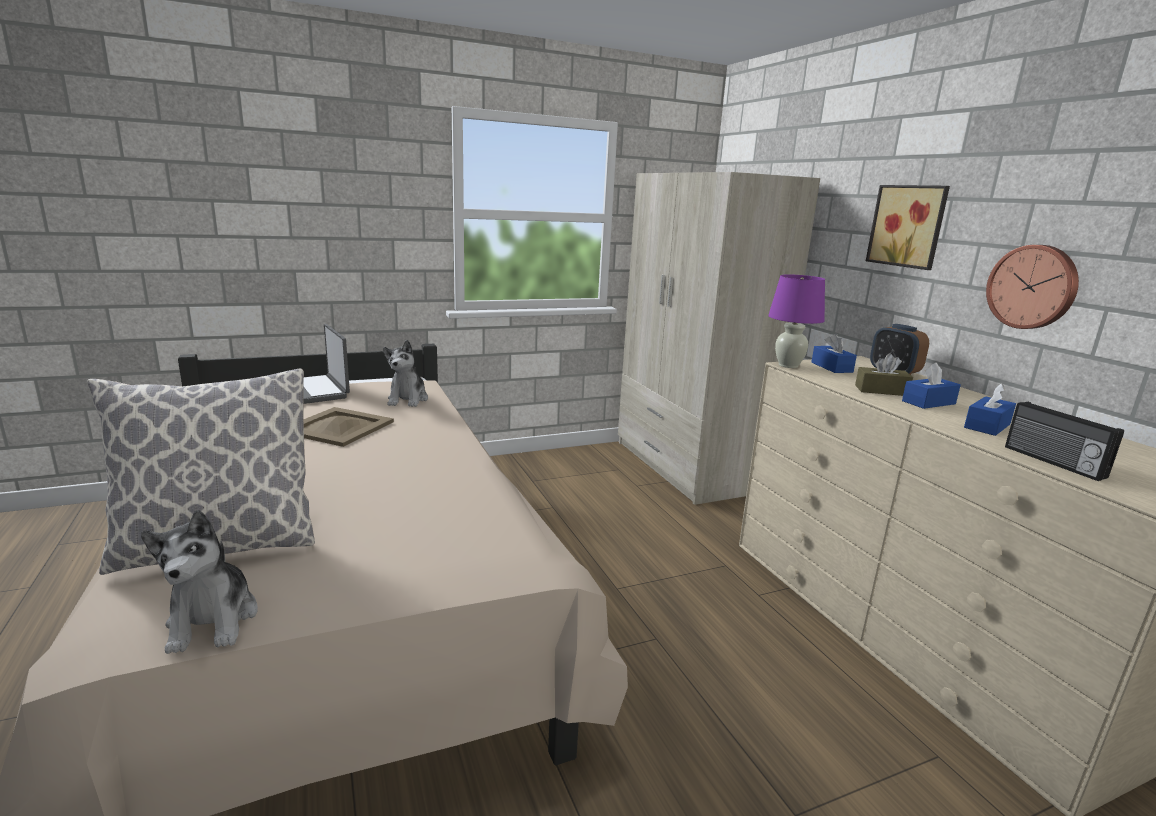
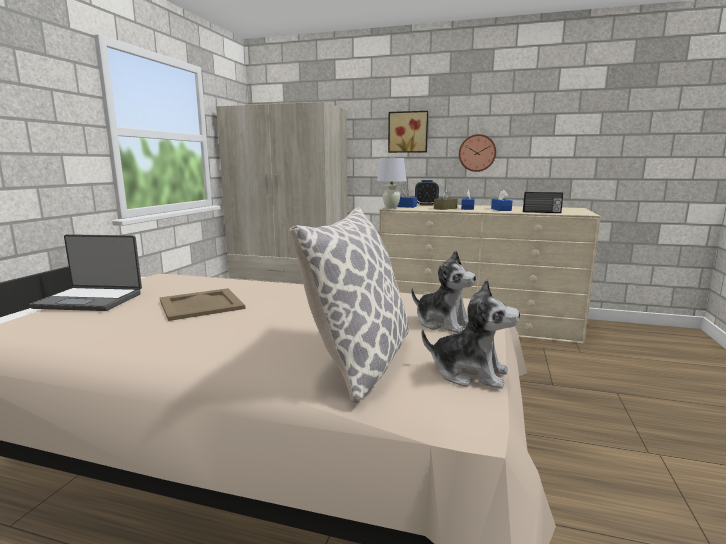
camera: 50 degrees left, 5 degrees down
(408, 399) = (189, 282): plush toy -> plush toy (443, 323)
(788, 365) = (391, 208): purple table lamp -> white table lamp

